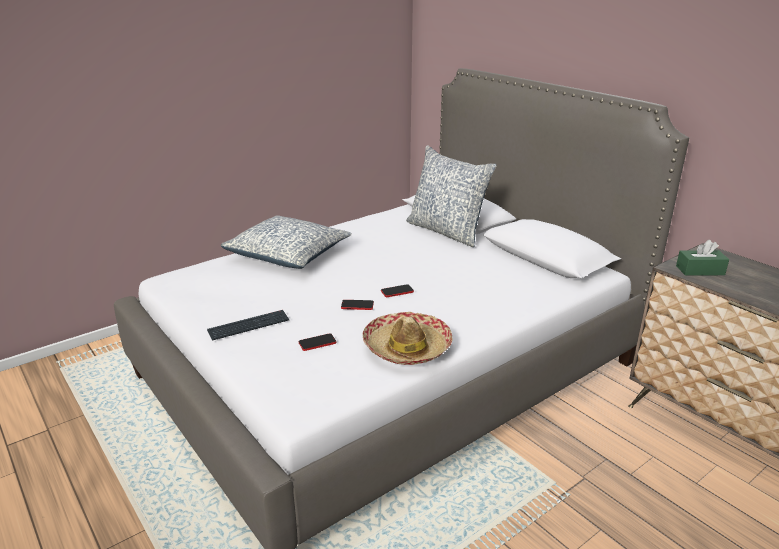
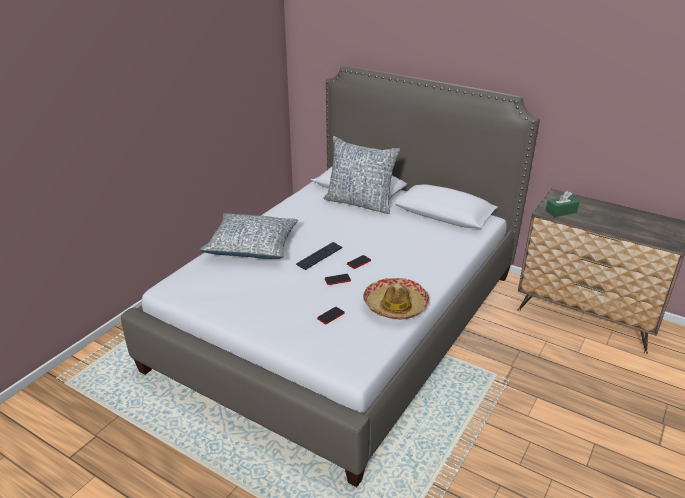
camera: 20 degrees left, 5 degrees up
(249, 326) = (270, 314): keyboard -> keyboard (320, 256)

